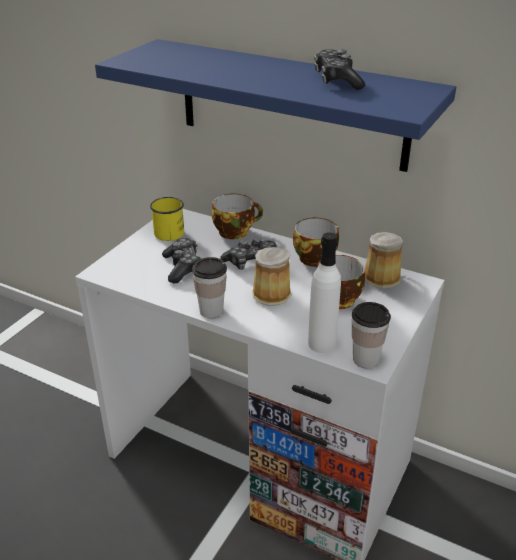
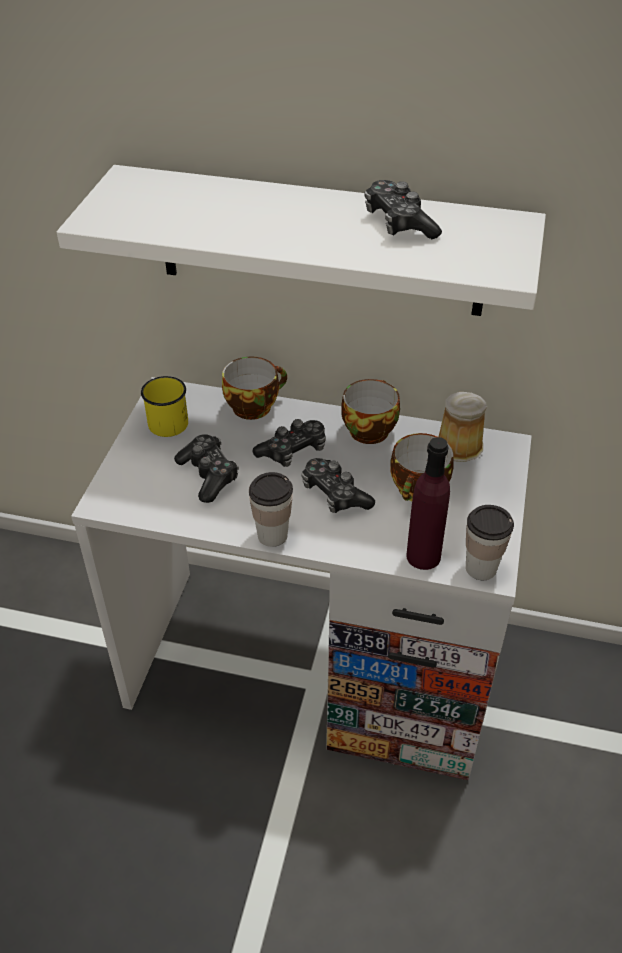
camera: 15 degrees left, 10 degrees up
(270, 293) = (334, 494): mug -> game controller
(291, 104) = (320, 242): blue shelf -> white shelf
(322, 343) = (423, 556): white bottle -> purple bottle

